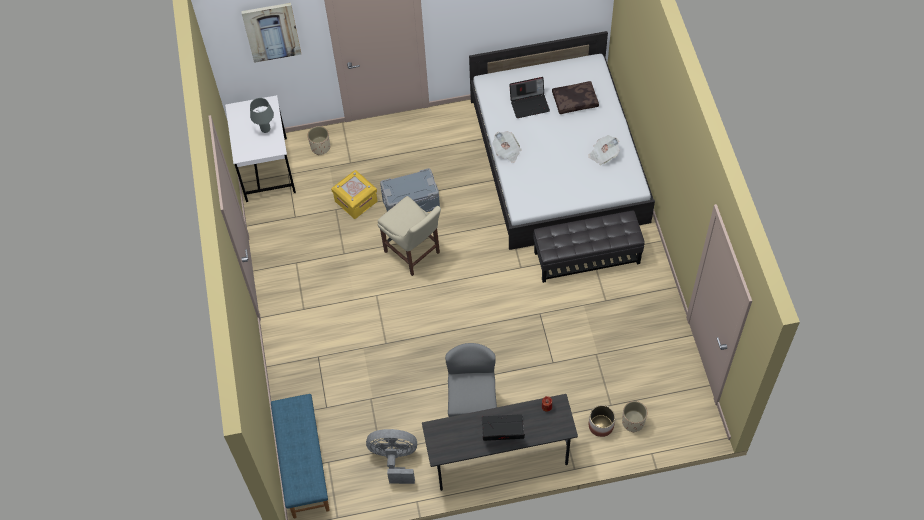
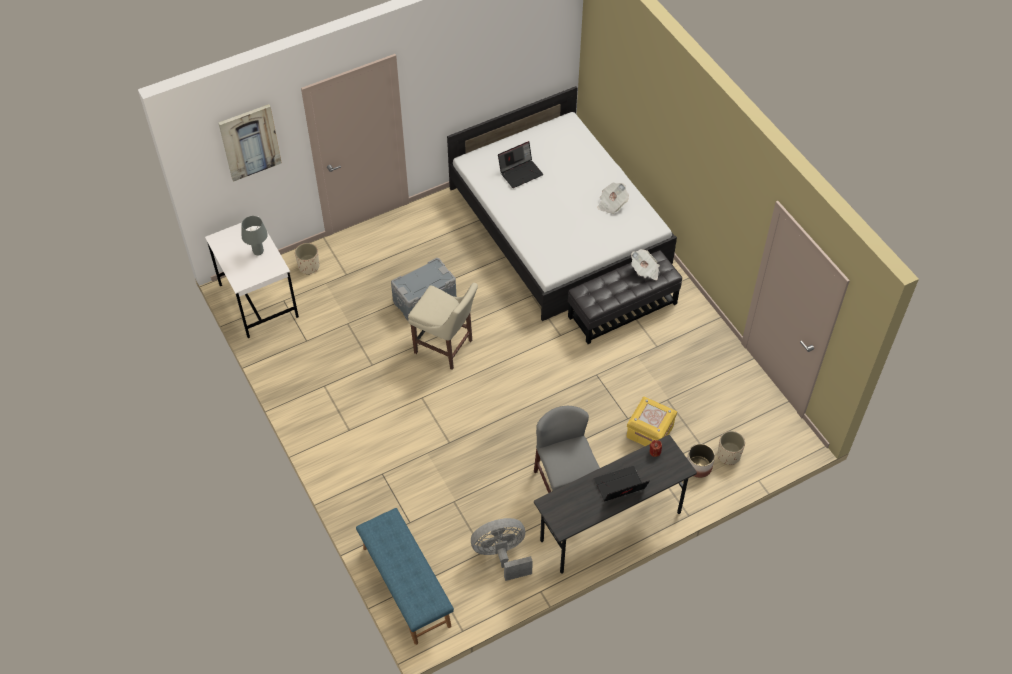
camera: 20 degrees left, 5 degrees down
(356, 201) = (366, 310): yellow storage box -> yellow storage box (650, 431)
(507, 151) = (514, 221): newspaper -> newspaper (645, 270)
(575, 100) = (564, 160): brown pillow -> none

